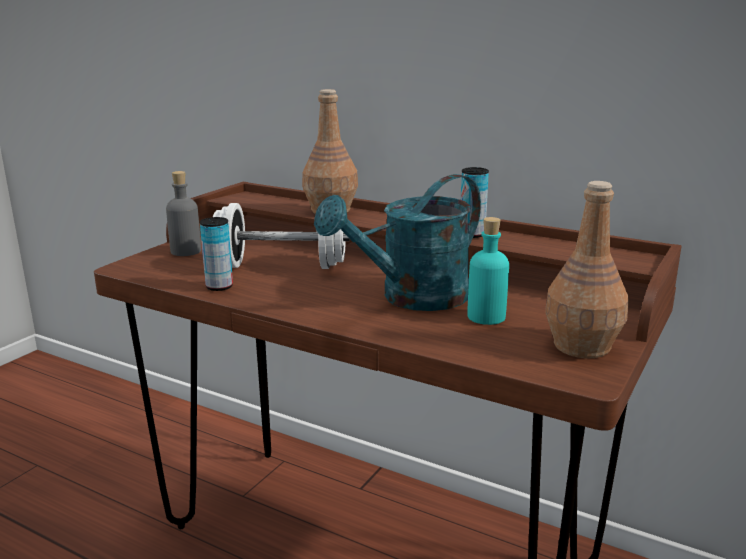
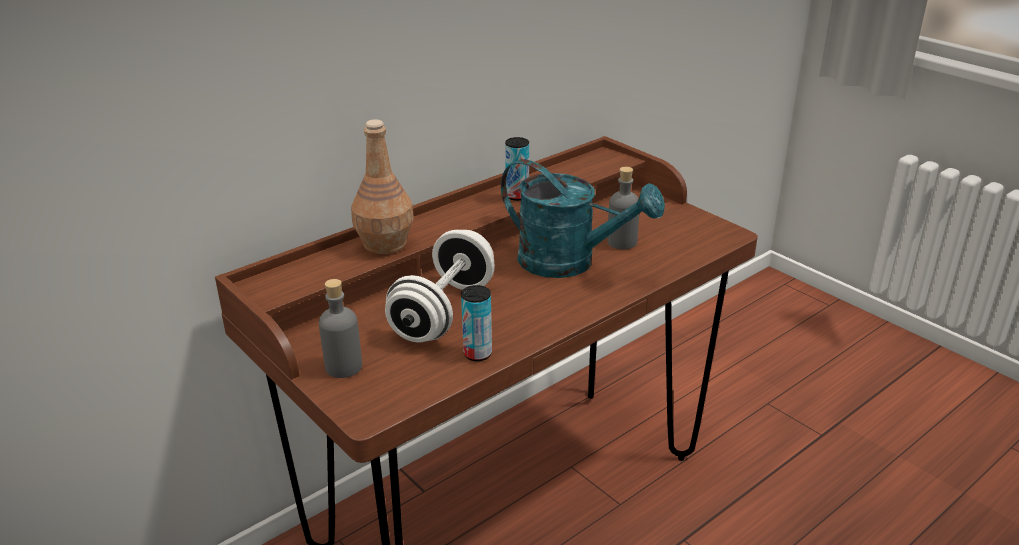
camera: 70 degrees left, 10 degrees up
(412, 299) = (570, 262): turquoise watering can -> turquoise watering can turned 45 degrees counterclockwise
(486, 317) = (622, 242): turquoise bottle -> grey bottle
(581, 346) = (685, 223): brown bottle -> none

